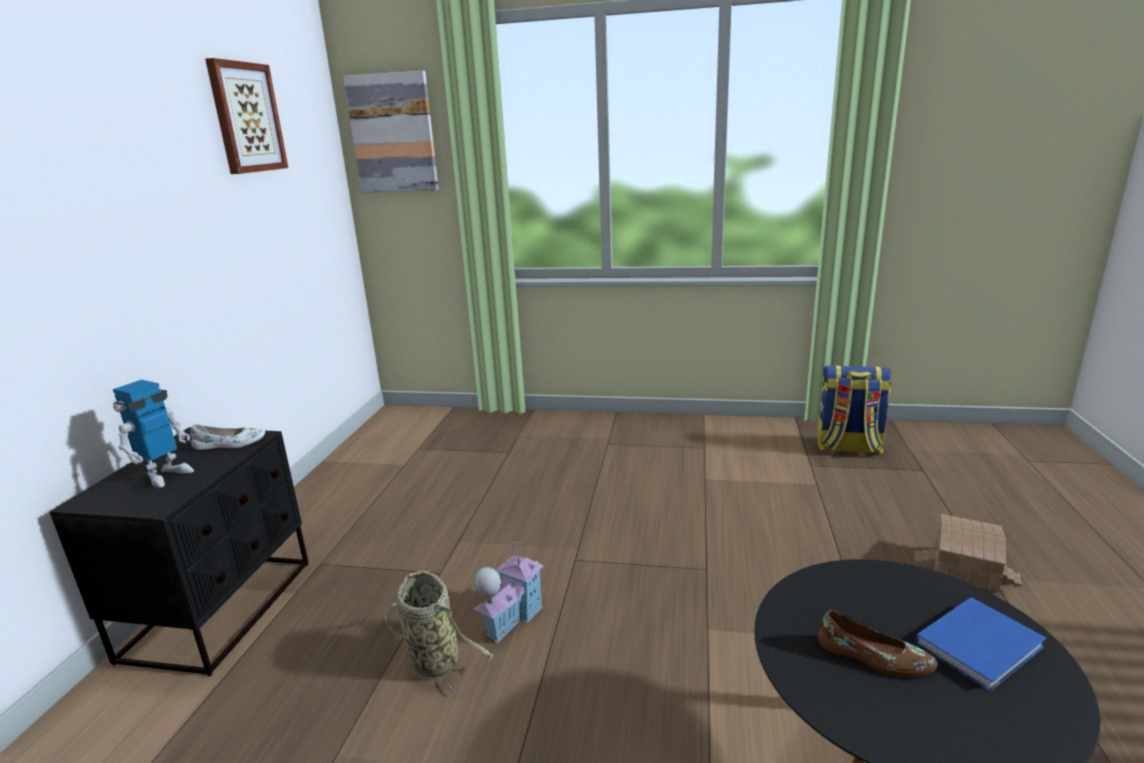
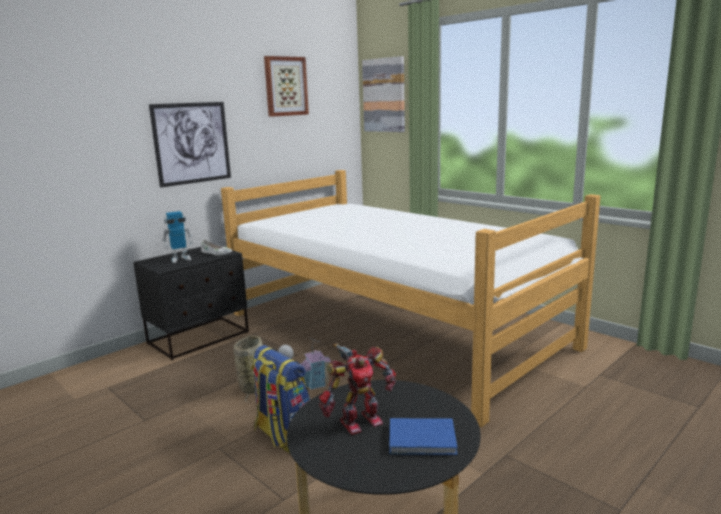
camera: 35 degrees right, 5 degrees down
(113, 236) = (192, 143): none -> picture
(530, 483) = (393, 329): none -> bed
(848, 447) = (652, 373): backpack -> backpack (283, 435)
(874, 658) = (359, 421): brown shoe -> toy robot
(965, 569) = (625, 471): toy house -> none

